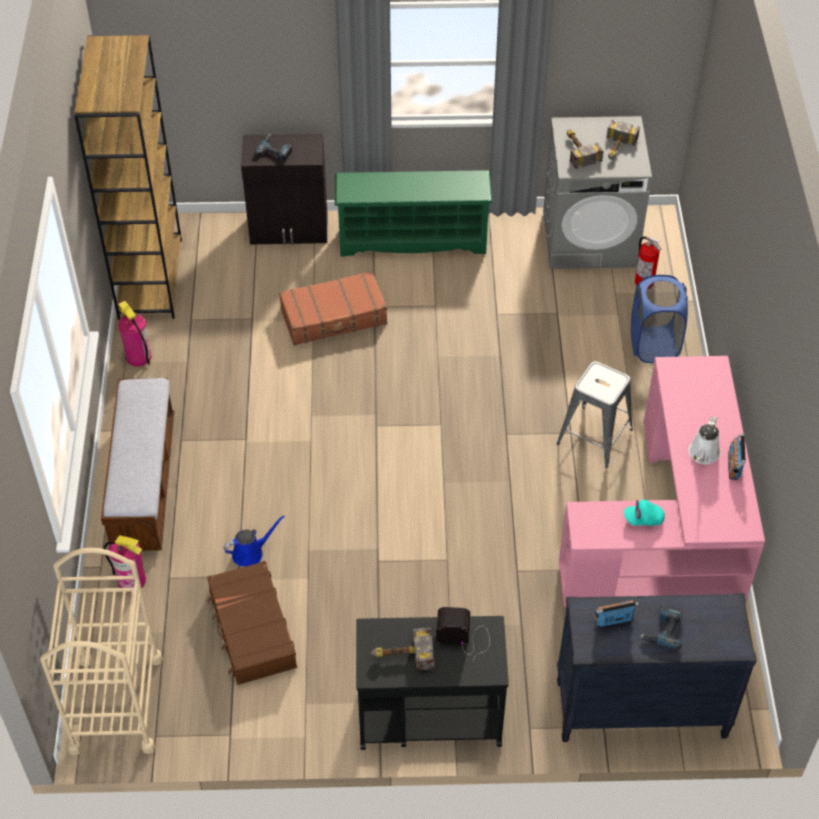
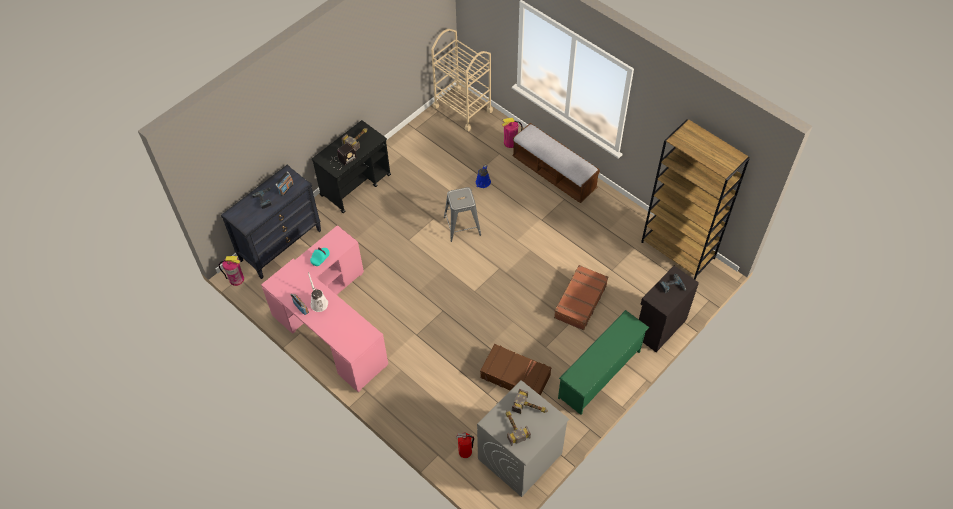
camera: 135 degrees right, 5 degrees up
(138, 357) = (629, 215): fire extinguisher -> fire extinguisher (236, 279)
(251, 630) = (448, 161): brown suitcase -> brown suitcase (515, 376)
(595, 436) = (404, 342): grey stool -> grey stool (462, 226)
(654, 345) = (424, 416): blue laundry basket -> none

